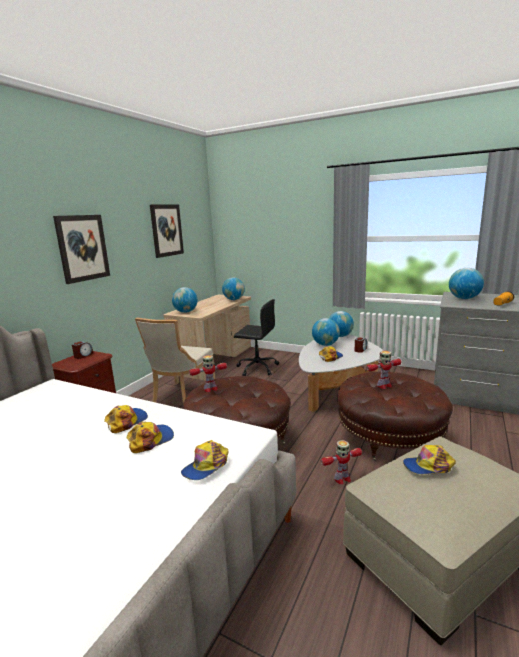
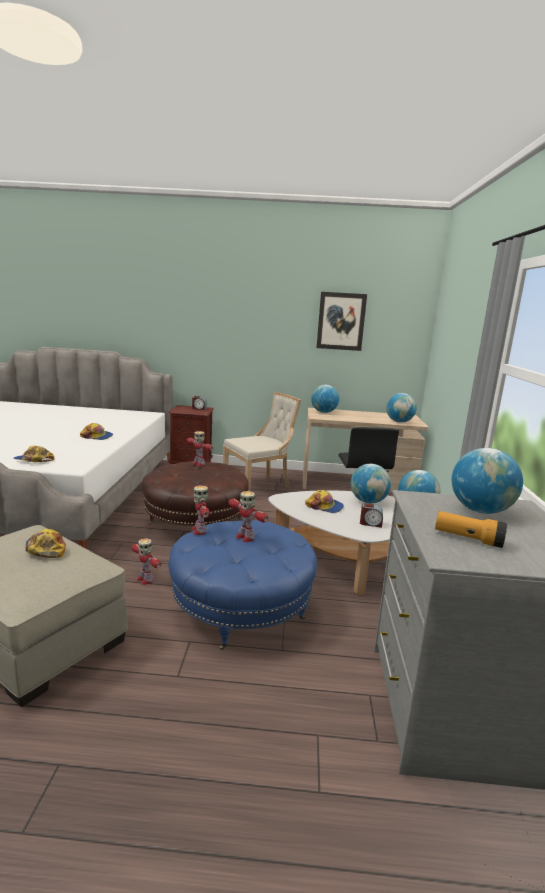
camera: 65 degrees right, 0 degrees up
(83, 248) = (230, 323): picture -> none
(150, 440) = (71, 445): cap -> none
(181, 397) = (259, 485): beige chair -> beige chair turned 150 degrees clockwise
(368, 401) = (199, 530): none -> toy robot
(389, 436) = (241, 608): brown ottoman -> blue ottoman

